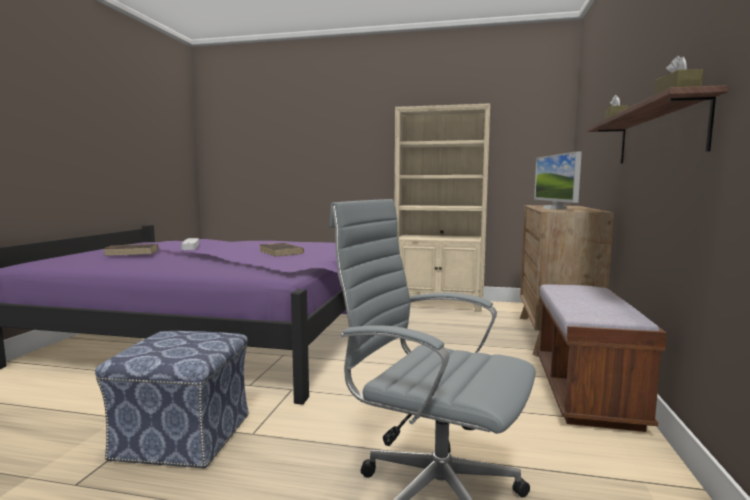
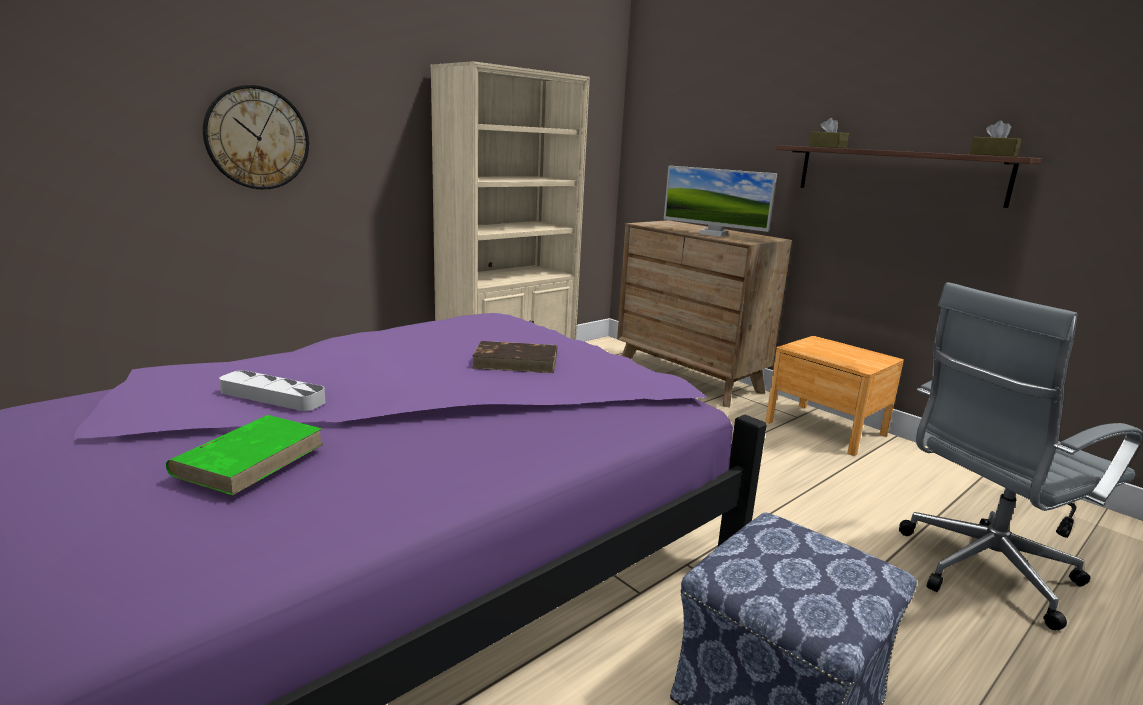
camera: 55 degrees left, 10 degrees up
(132, 252) = (251, 458): brown book -> green book
(312, 158) = (257, 138): none -> wall clock
(586, 393) = (825, 428): brown bench -> brown nightstand

